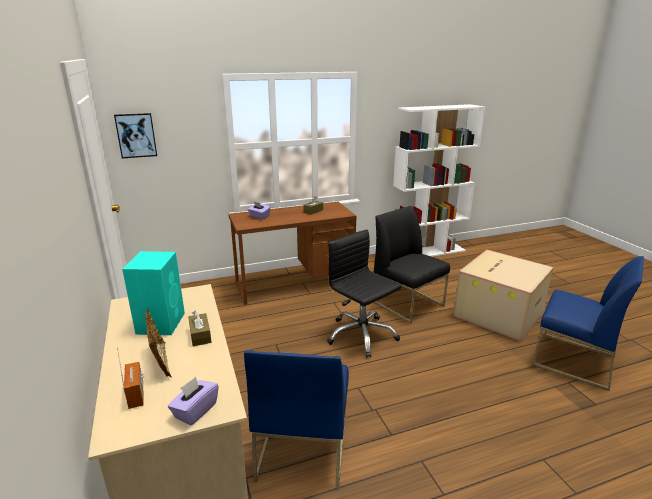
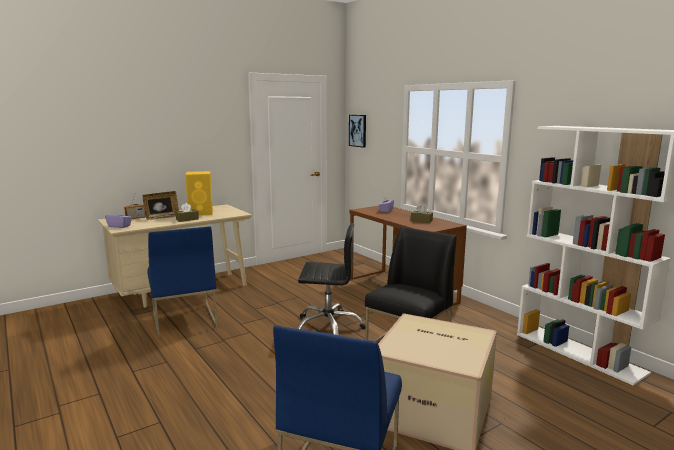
camera: 75 degrees right, 10 degrees down
(161, 322) = (201, 213): turquoise speaker -> yellow speaker
(302, 447) = (183, 320): blue chair -> blue chair turned 105 degrees counterclockwise
(361, 335) = (328, 327): black office chair -> black office chair turned 60 degrees clockwise

